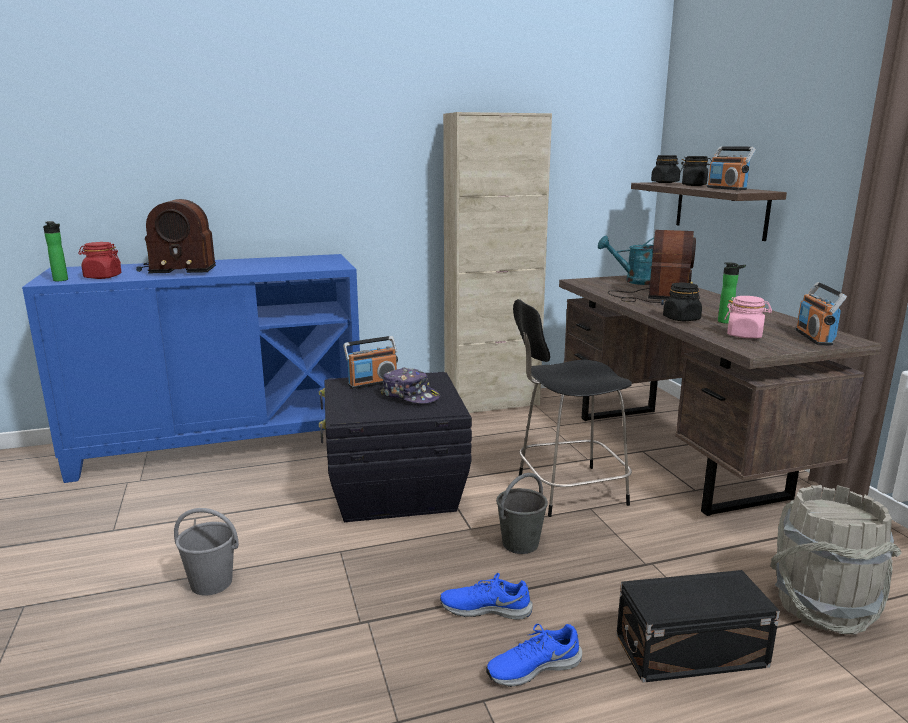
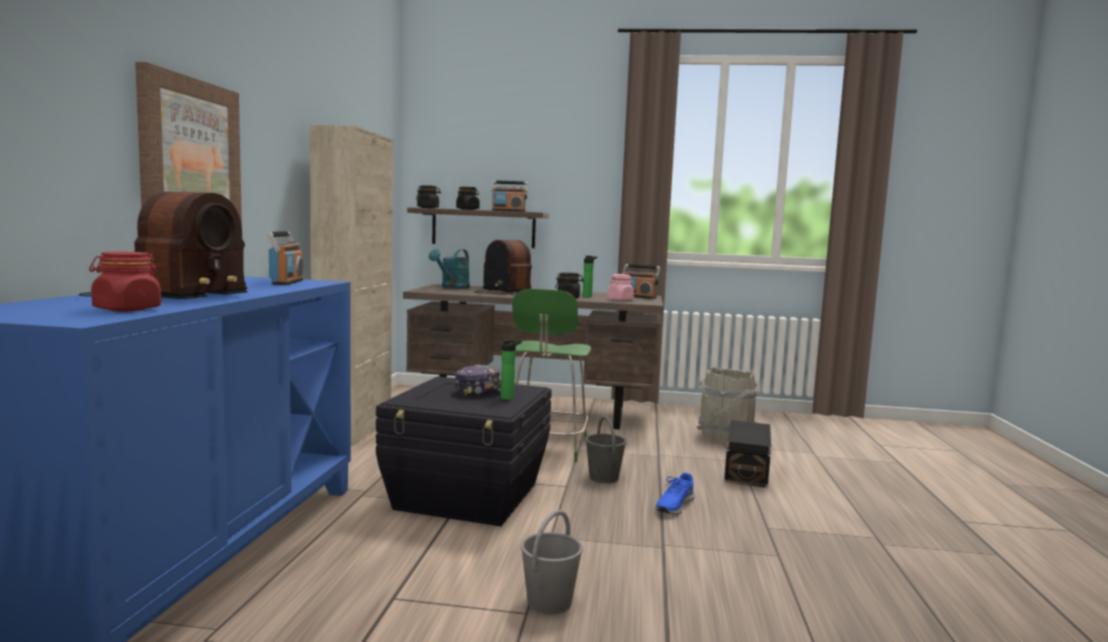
camera: 65 degrees left, 10 degrees down
(61, 280) = (89, 317): bottle -> bottle (509, 398)
(277, 159) = (189, 151): none -> picture
(372, 383) = (426, 394): radio -> radio (286, 282)
(533, 667) = (742, 508): blue shoe -> none
(567, 491) = (546, 448): black chair -> green chair

